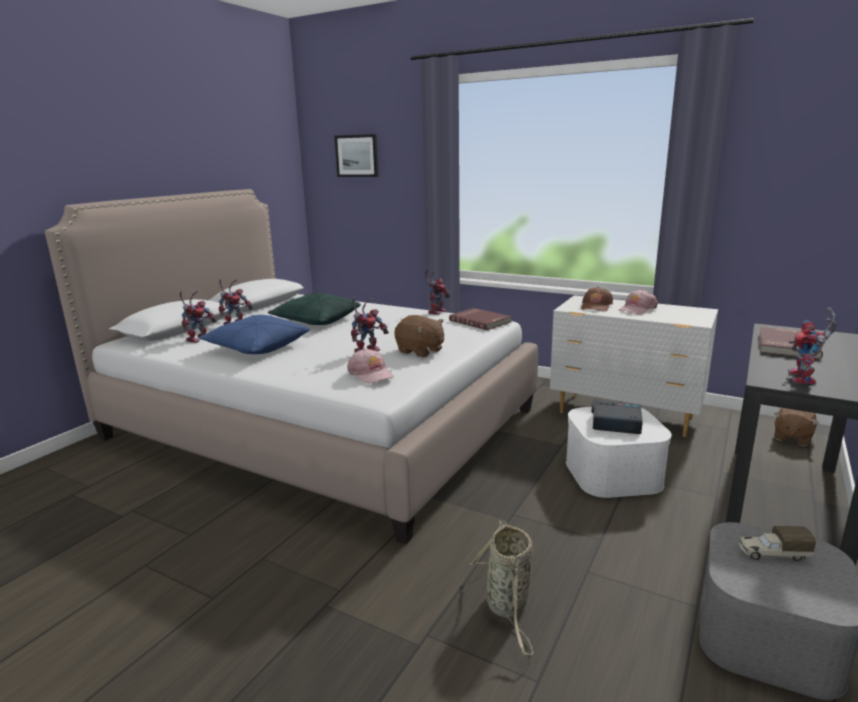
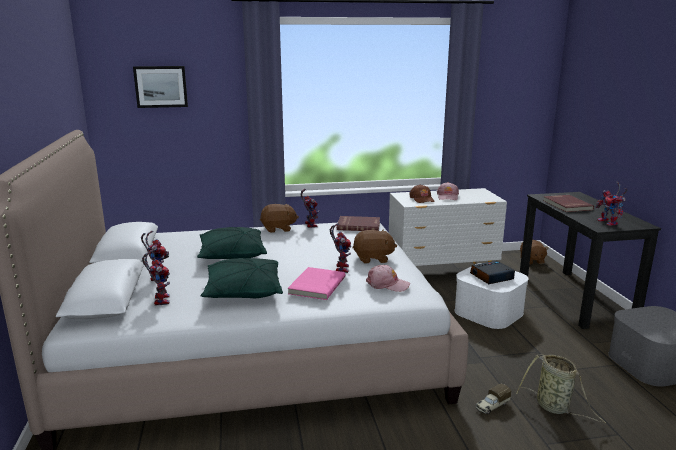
camera: 40 degrees left, 0 degrees up
(257, 348) = (243, 292): blue pillow -> green pillow
(312, 358) = (316, 285): none -> pink book
(401, 309) = (278, 229): none -> brown plush toy
(772, 554) = (650, 319): toy truck -> toy truck (492, 406)

